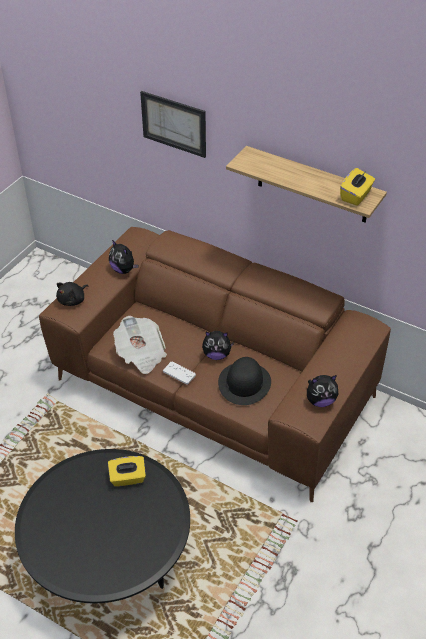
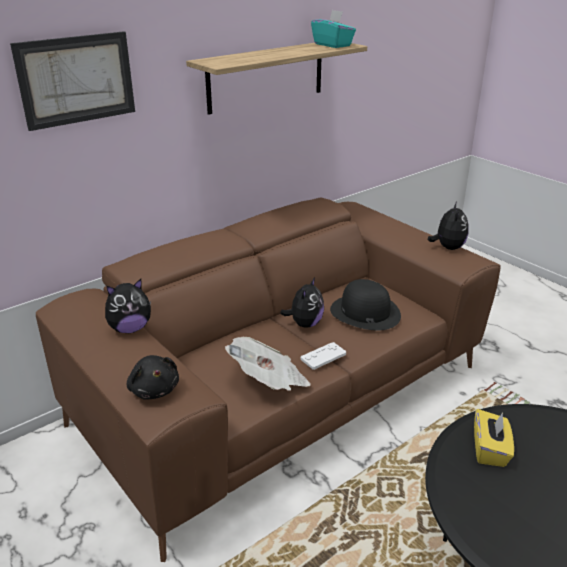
camera: 70 degrees left, 15 degrees down
(356, 196) = (332, 45): yellow tissue box -> turquoise tissue box

